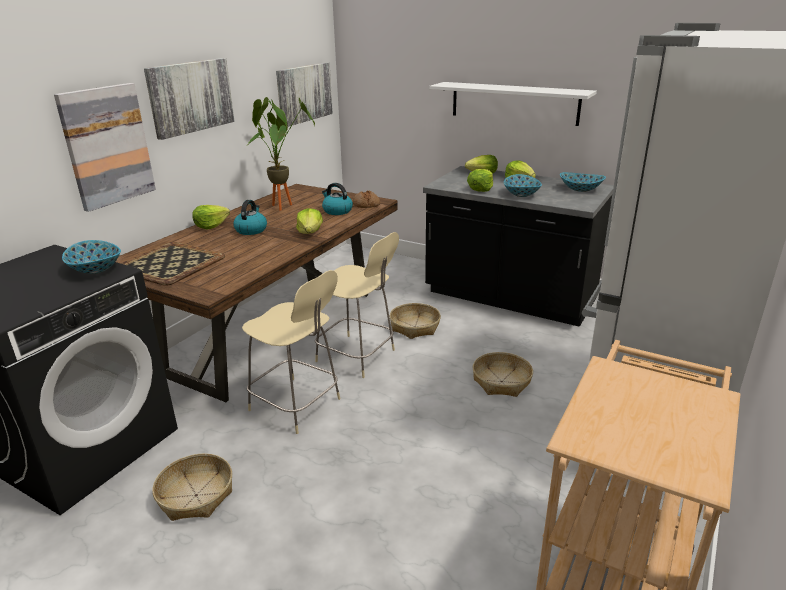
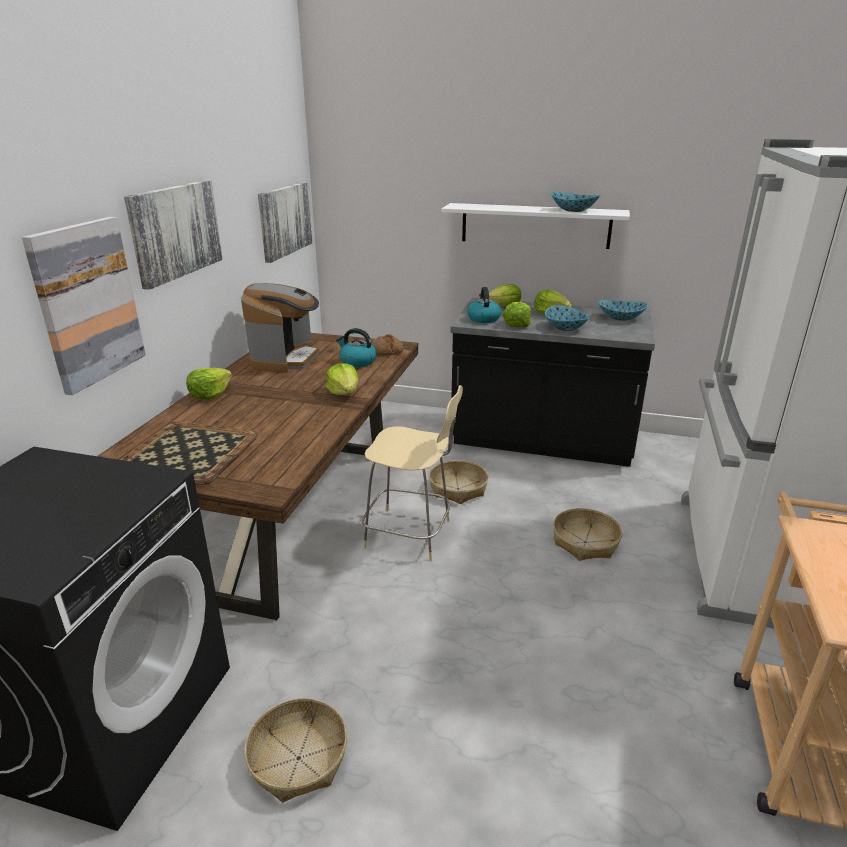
camera: 15 degrees left, 0 degrees up
(95, 269) = (125, 479): bowl -> bowl (573, 210)
(251, 230) = (267, 395): kettle -> kettle (483, 319)
(283, 205) = (285, 359): potted plant -> coffee machine
(297, 406) = (369, 610): beige chair -> none

